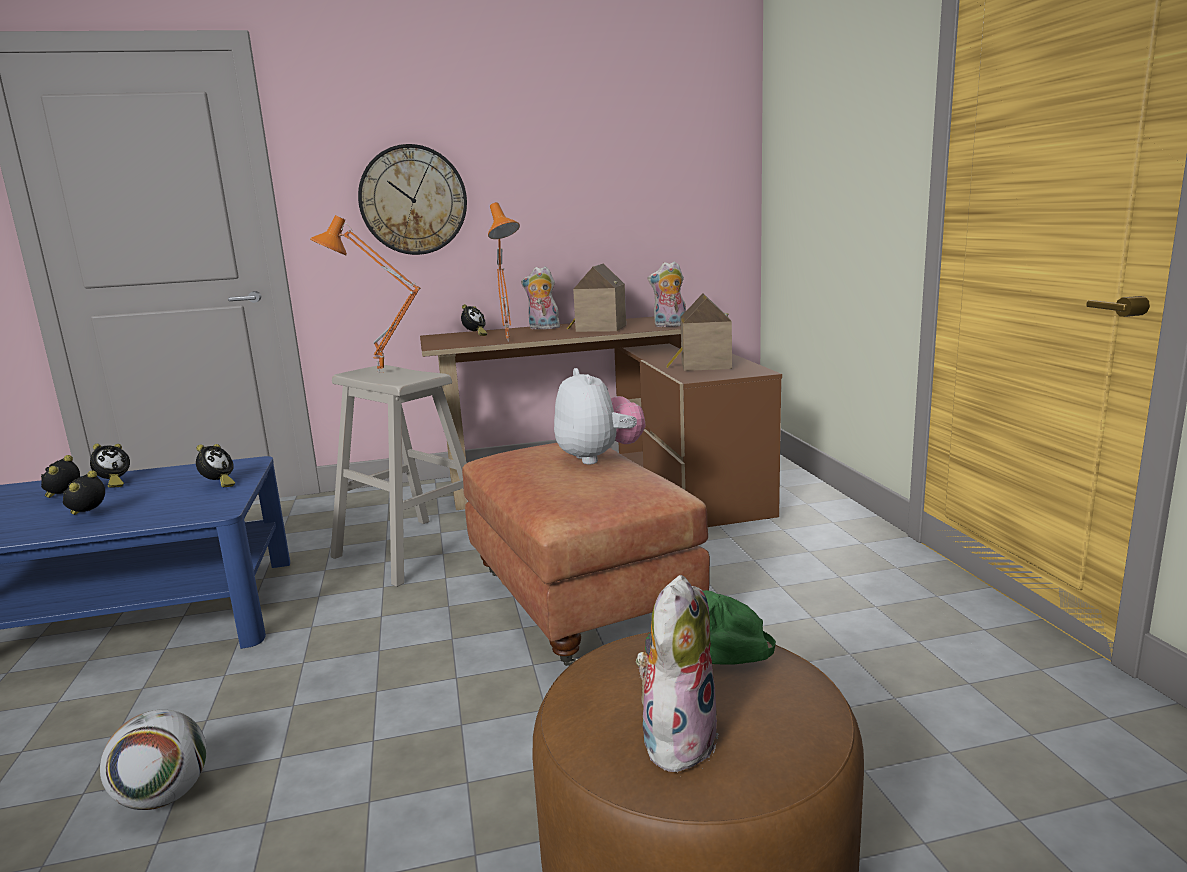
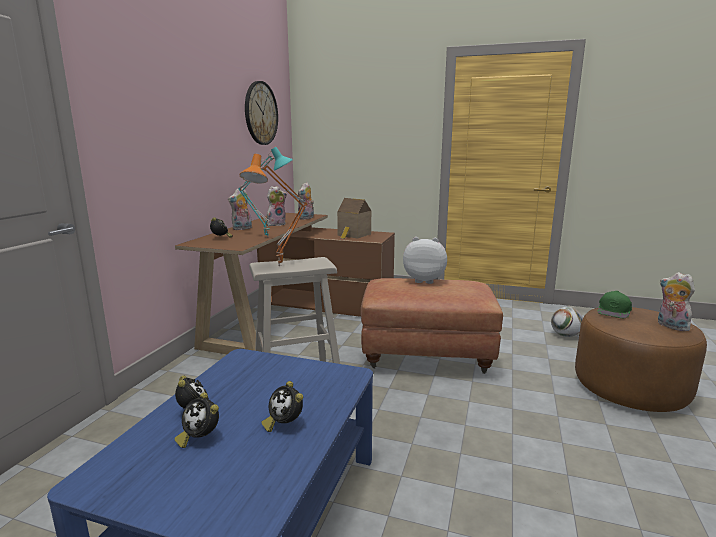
camera: 60 degrees left, 0 degrees up
(163, 797) = (531, 509): football -> football (565, 335)
(218, 485) = (284, 370): alarm clock -> none
(413, 200) = (164, 140): wall clock -> wall clock (260, 113)
(510, 341) = (268, 237): orange table lamp -> turquoise table lamp
(598, 328) = (276, 224): toy house -> plush toy

